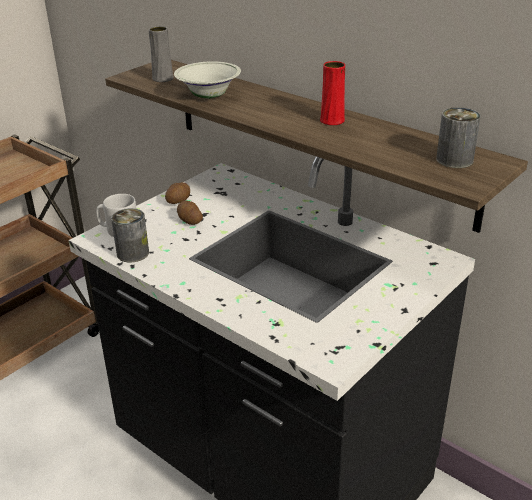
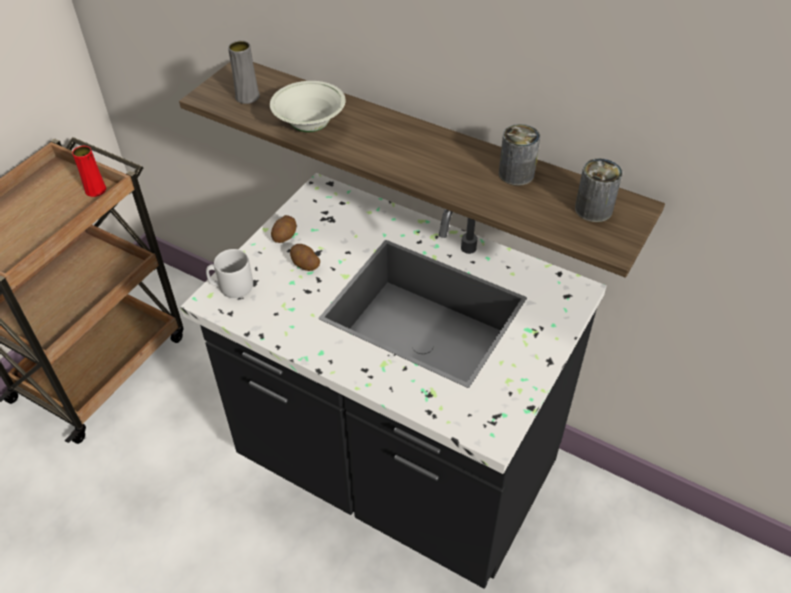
camera: 10 degrees left, 15 degrees up
(133, 253) = (257, 318): can -> can (516, 173)
(332, 120) = (455, 156): red vase -> red vase (95, 190)

